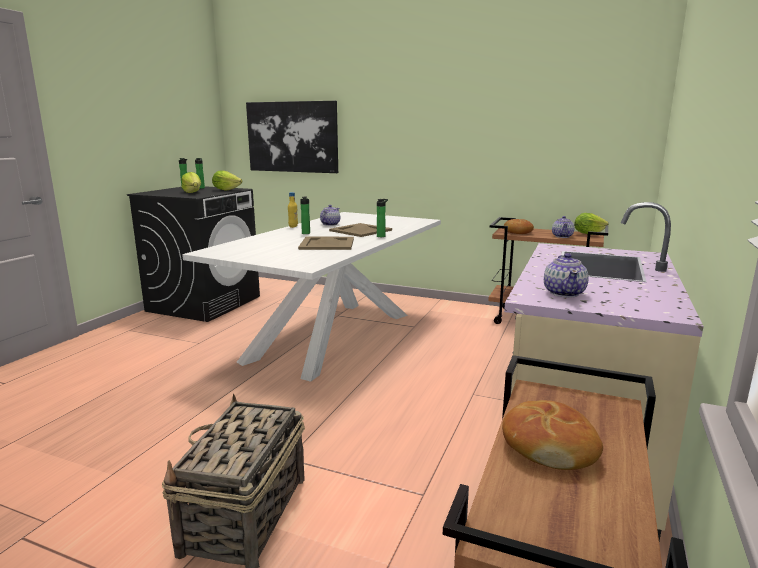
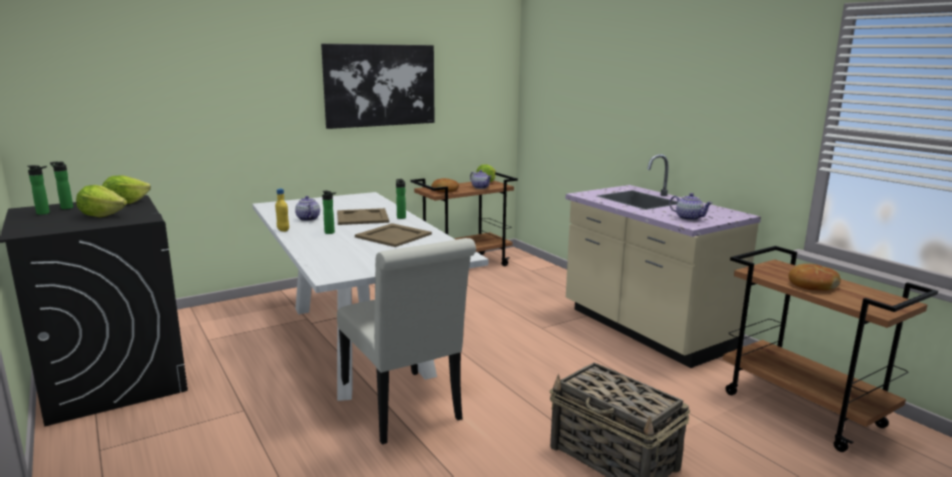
camera: 55 degrees left, 0 degrees up
(244, 388) = (404, 410): none -> white chair
(292, 137) = (142, 115): picture -> picture (380, 85)

